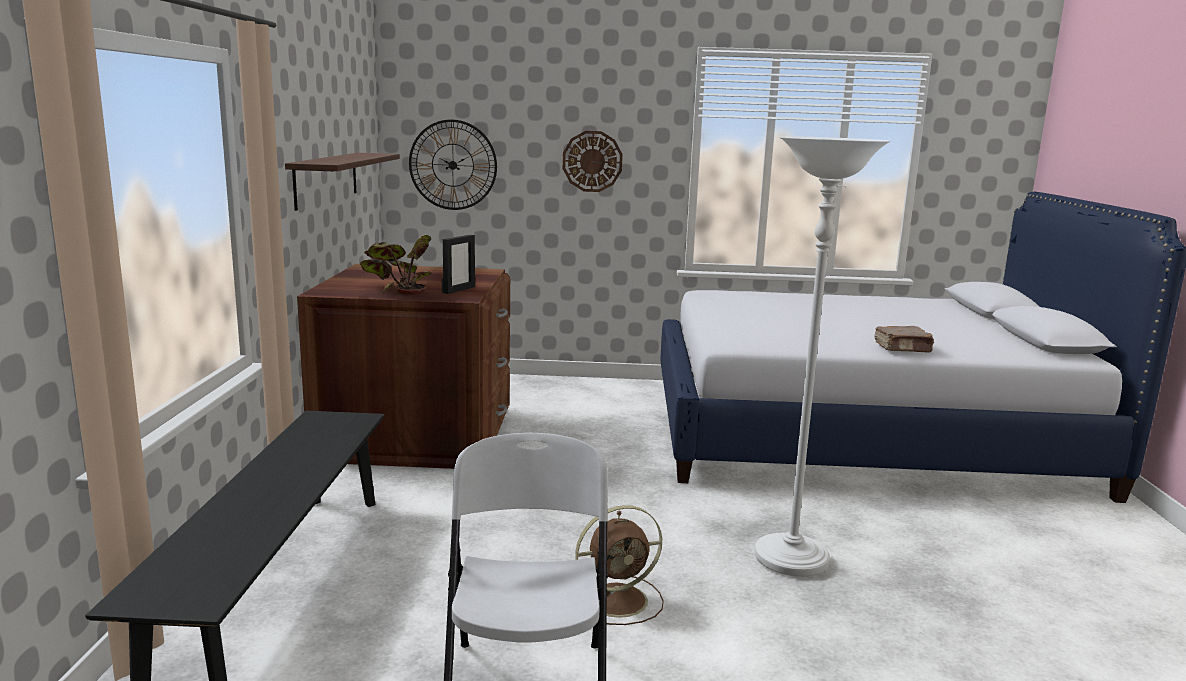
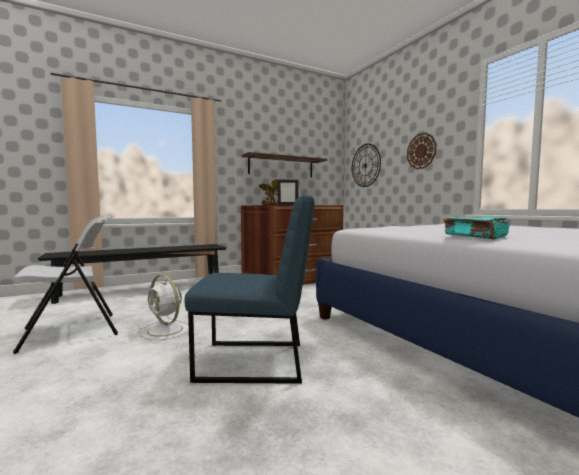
camera: 60 degrees right, 10 degrees down
(620, 600) = (166, 330): brown fan -> white fan
(791, 559) = (255, 362): white floor lamp -> blue chair
(903, 348) = (475, 237): brown book -> turquoise book

